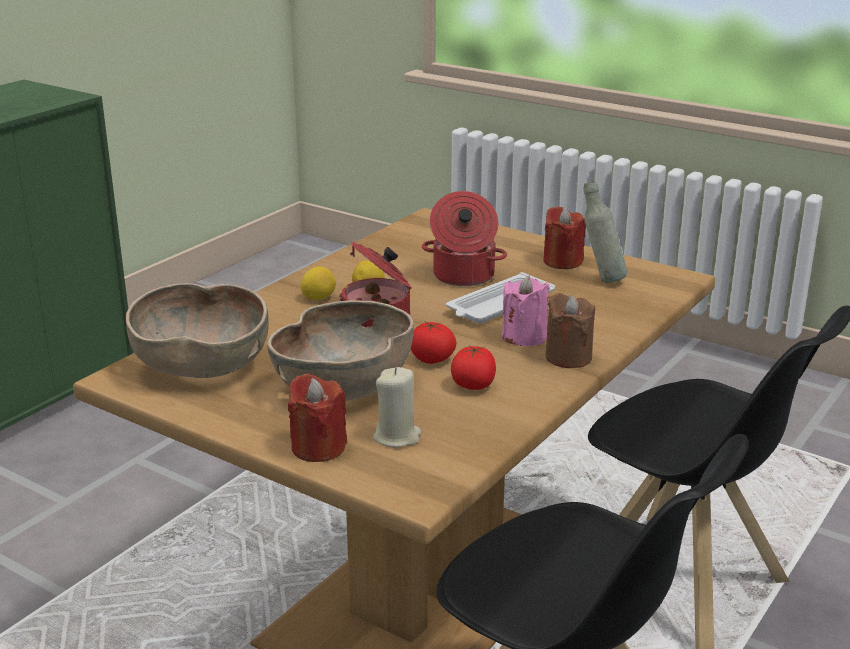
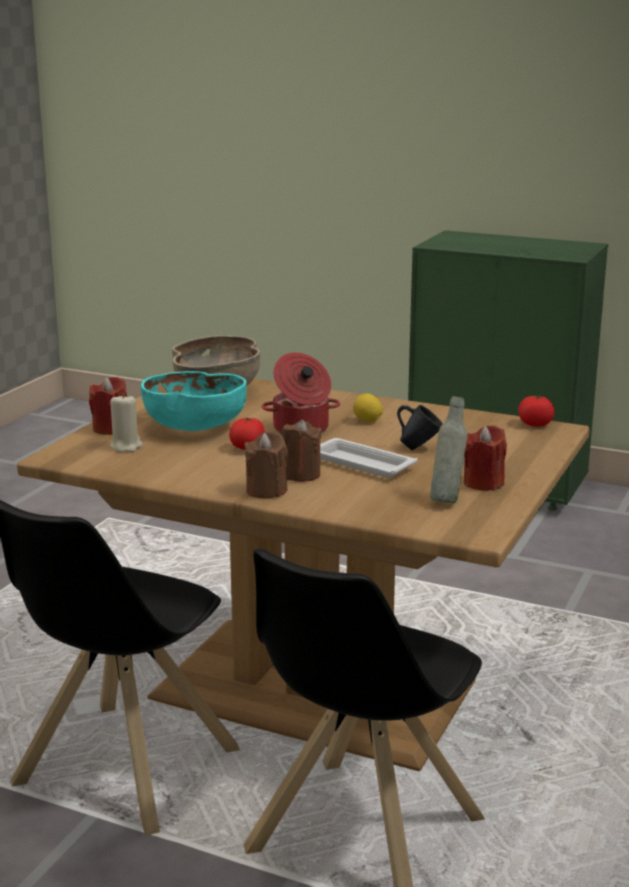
camera: 80 degrees right, 5 degrees down
(318, 298) = (345, 408): lemon -> none
(344, 388) = (194, 428): brown bowl -> turquoise bowl
(463, 276) = (419, 448): cooking pot -> blue mug
(473, 385) = (207, 462): tomato -> tomato (535, 424)
(524, 337) = (300, 474): pink candle -> brown candle

